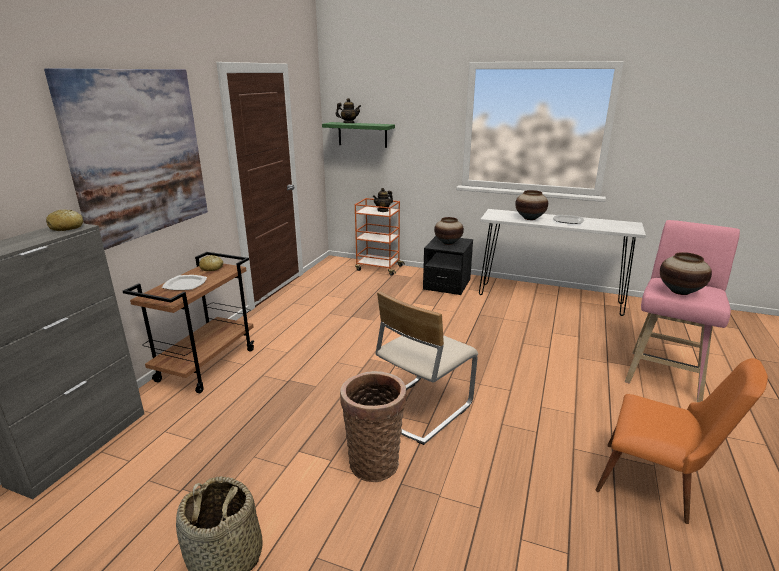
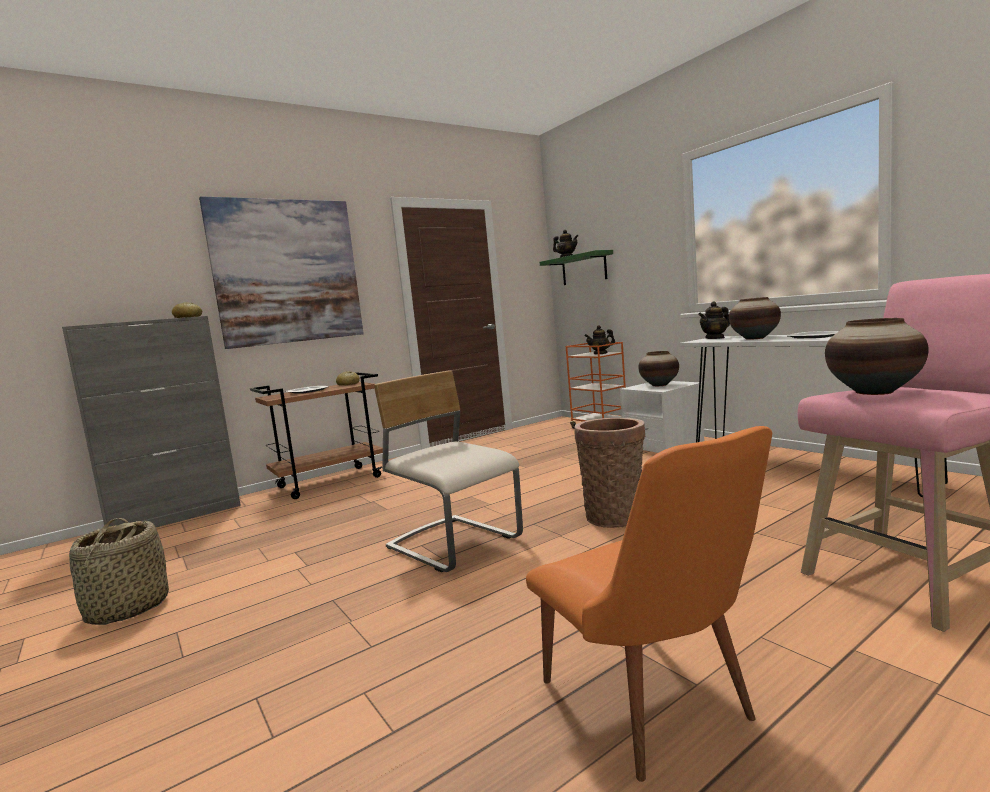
camera: 35 degrees right, 15 degrees down
(374, 460) = (340, 575): basket -> basket (614, 516)
(420, 408) = (455, 544): beige chair -> beige chair turned 60 degrees clockwise
(447, 285) = (663, 445): black nightstand -> white nightstand
(496, 213) = (715, 338): none -> teapot

